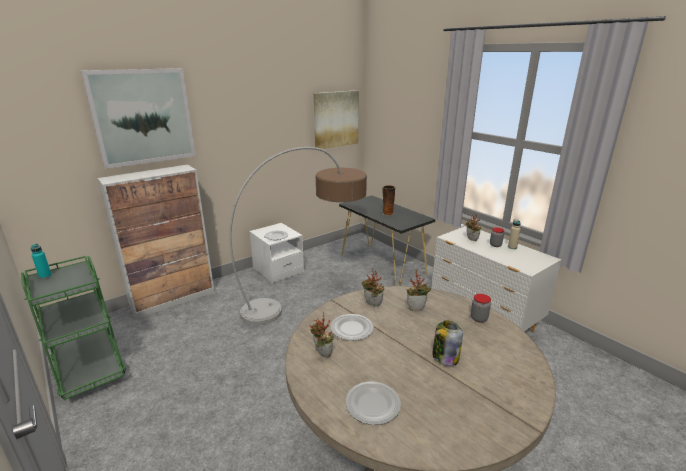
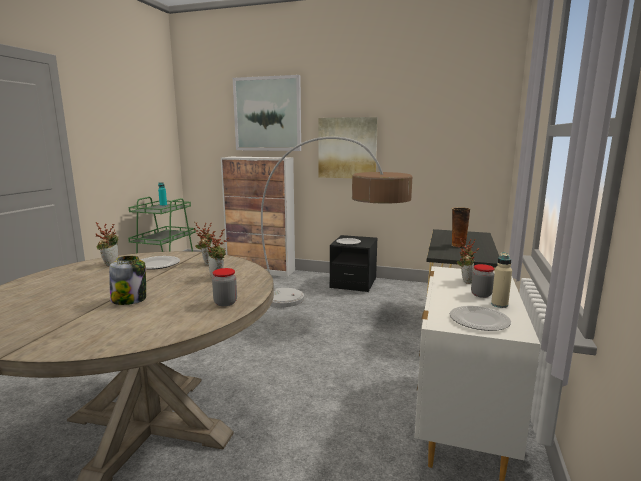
camera: 55 degrees right, 10 degrees down
(278, 270) = (353, 283): white nightstand -> black nightstand
(336, 119) = (467, 133): picture -> picture (347, 148)
(372, 404) = (43, 288): plate -> plate (479, 320)

